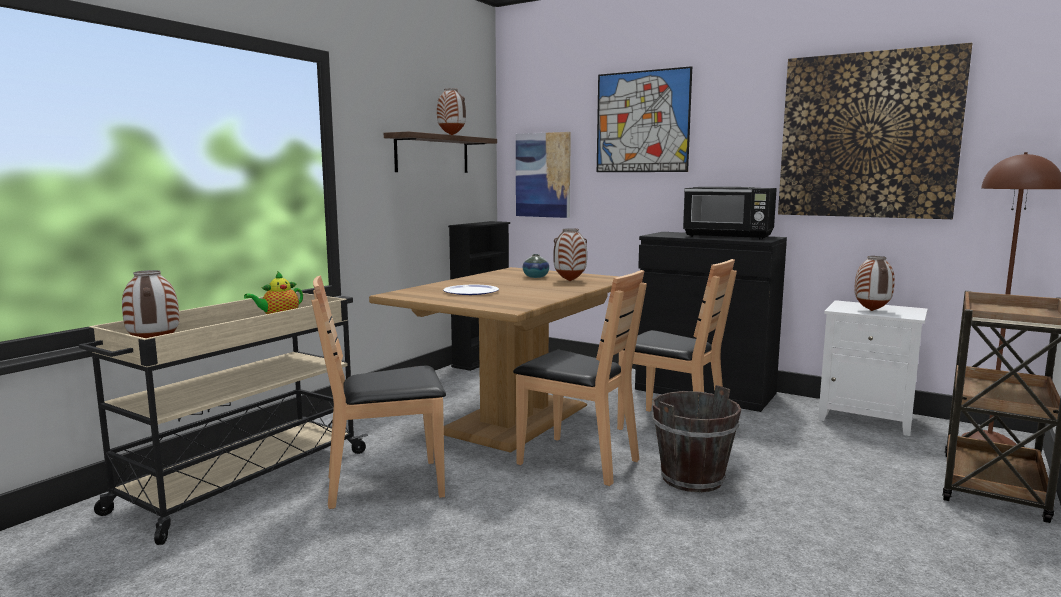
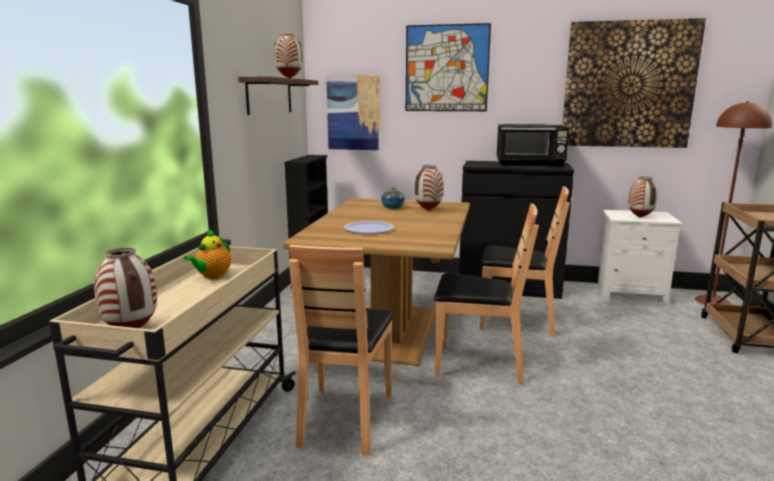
camera: 20 degrees left, 5 degrees up
(387, 484) = (345, 419): brown chair -> brown chair turned 45 degrees counterclockwise
(692, 479) = (572, 365): brown bucket -> none

